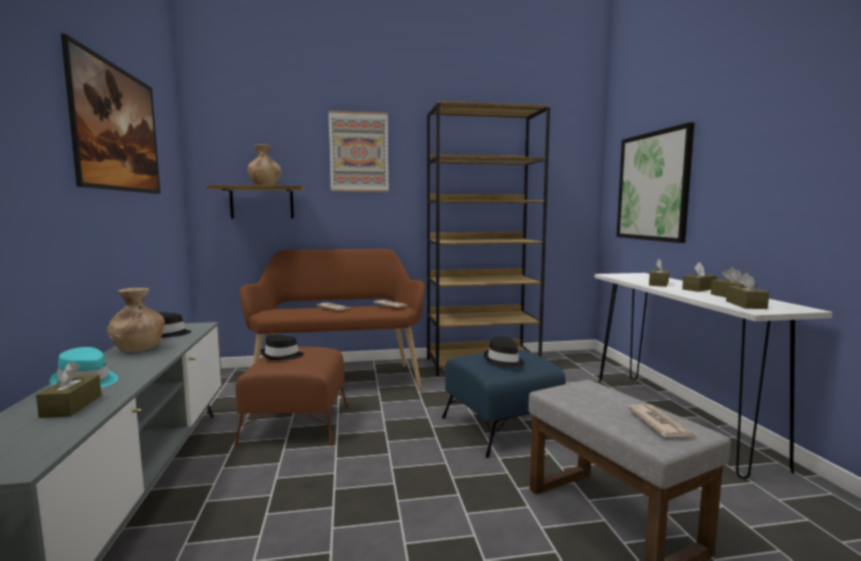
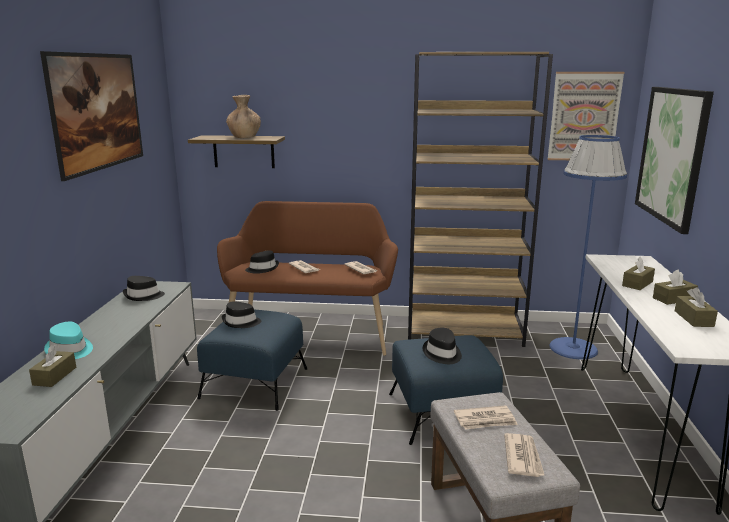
camera: 15 degrees right, 10 degrees up
(138, 349) = (116, 313): brown vase -> none
(290, 311) = (262, 268): none -> black hat
(297, 424) = (255, 382): brown ottoman -> blue ottoman
(359, 152) = (341, 98): picture -> picture (584, 116)
(581, 367) = (573, 348): none -> blue floor lamp
(596, 400) = (485, 420): none -> newspaper
(746, 305) = (688, 337): brown tissue box -> none

